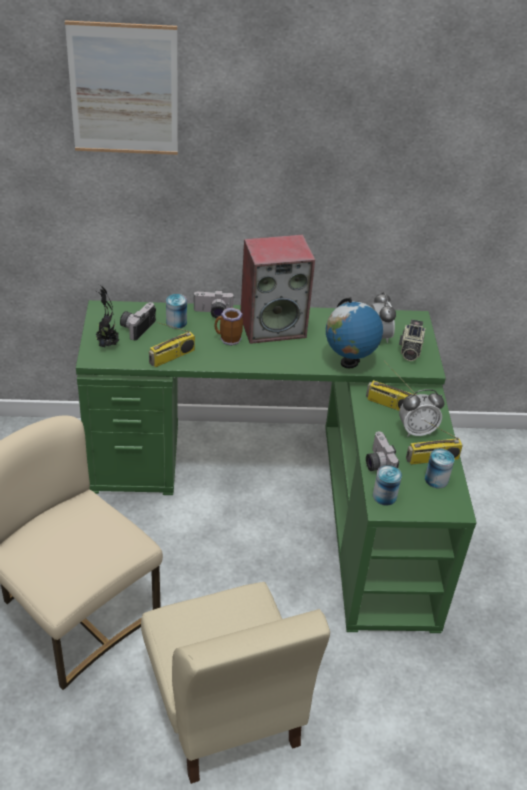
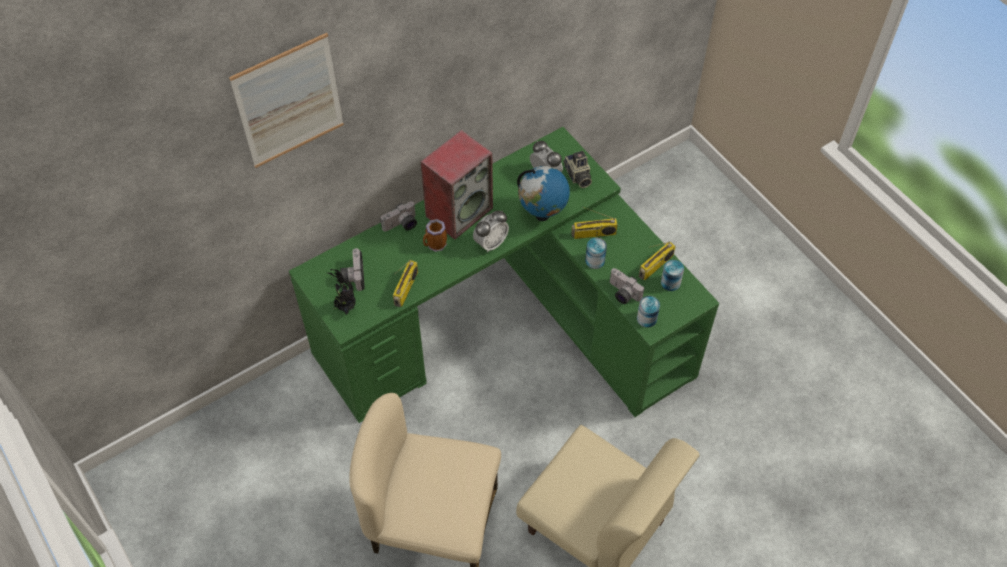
camera: 30 degrees left, 15 degrees up
(176, 322) = (380, 252): can -> can (595, 260)
(416, 431) = (628, 247): alarm clock -> alarm clock (491, 243)

